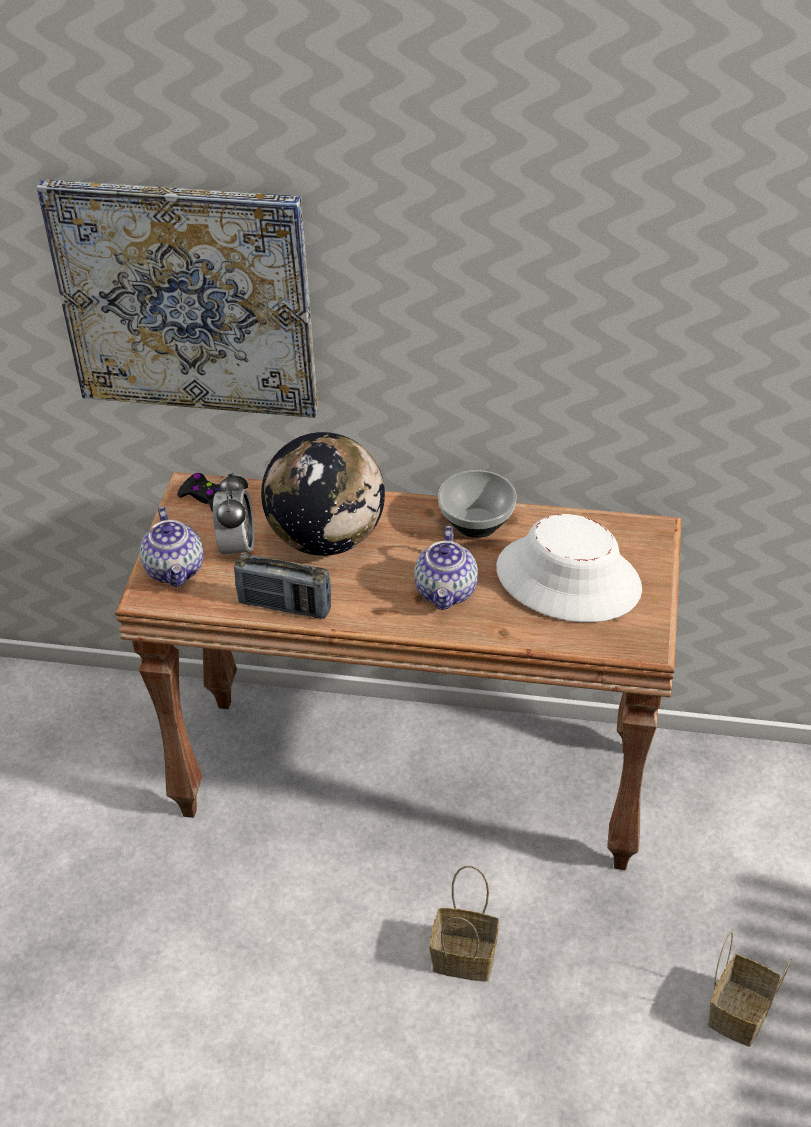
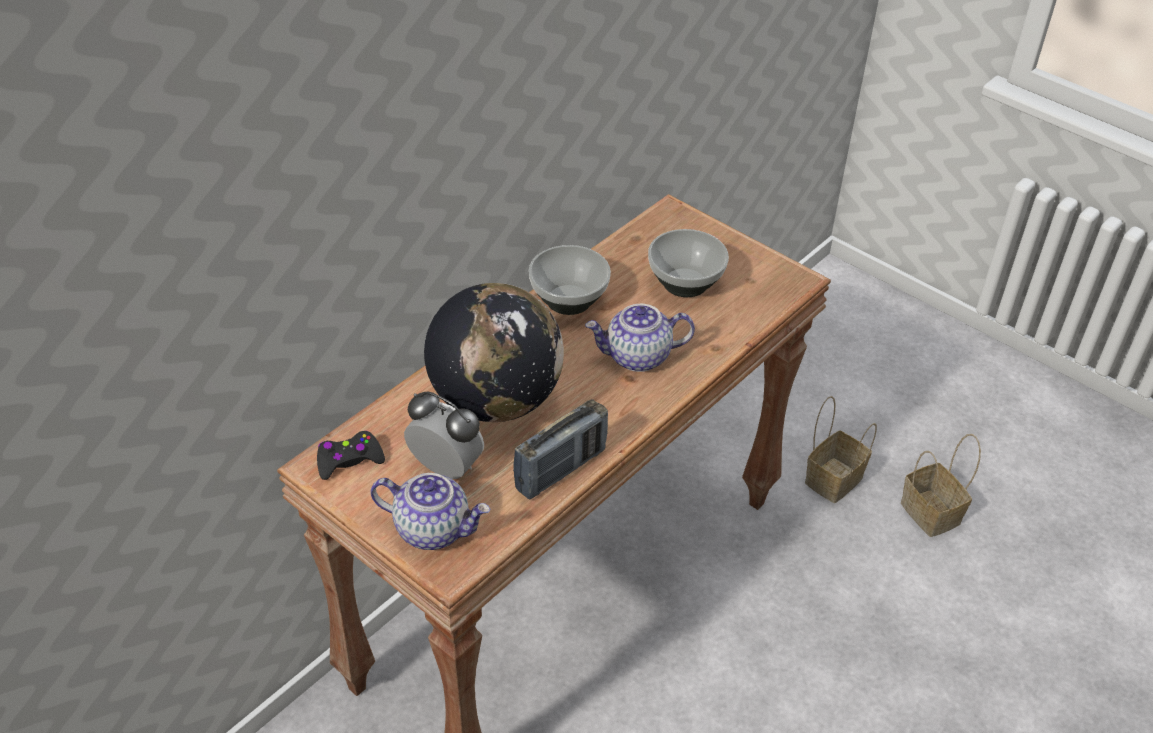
camera: 60 degrees left, 0 degrees up
(186, 299) = (266, 247): picture -> none
(447, 591) = (637, 357): teapot -> teapot turned 135 degrees clockwise
(466, 956) = (777, 651): basket -> basket (834, 478)
(568, 579) = (685, 282): white hat -> bowl

